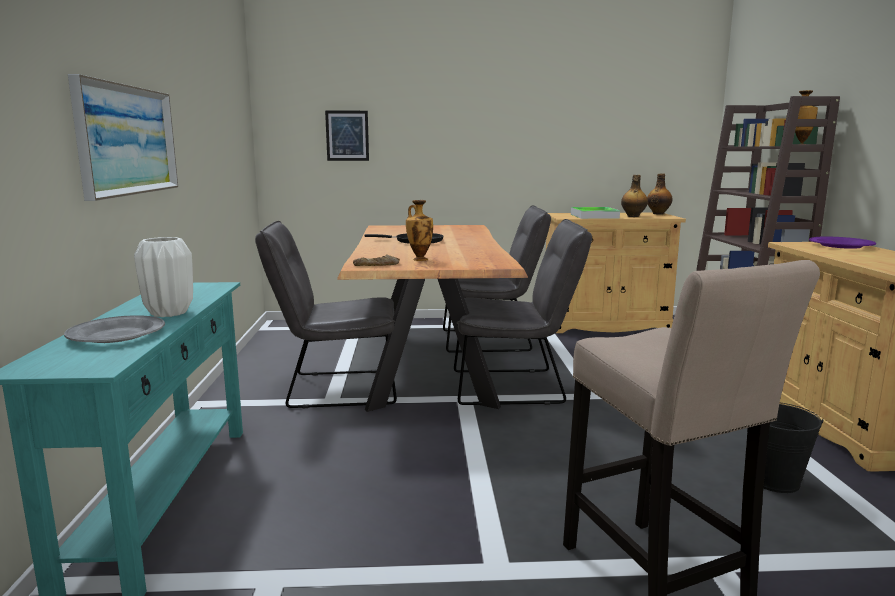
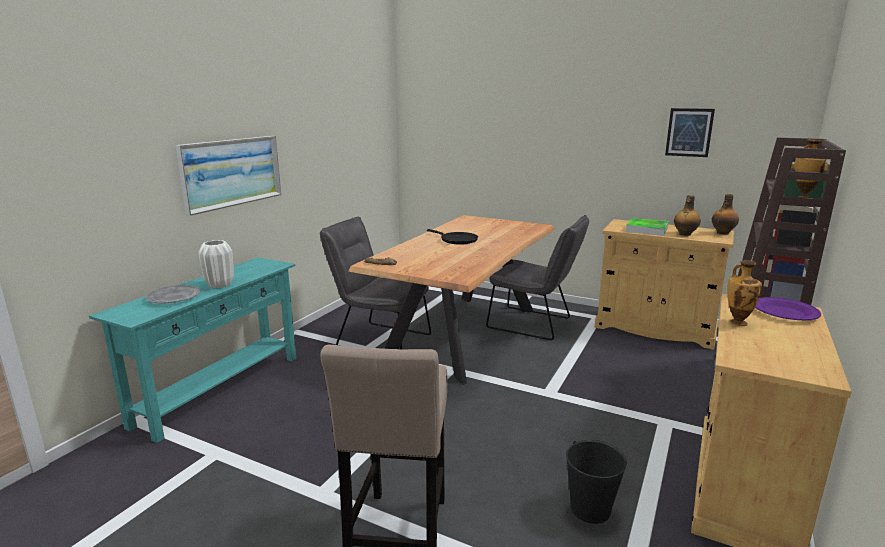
camera: 30 degrees right, 5 degrees up
(347, 135) = (458, 142): picture -> picture (689, 132)
(419, 259) = (419, 262): vase -> vase (737, 322)
(516, 387) = (498, 370): grey chair -> none

